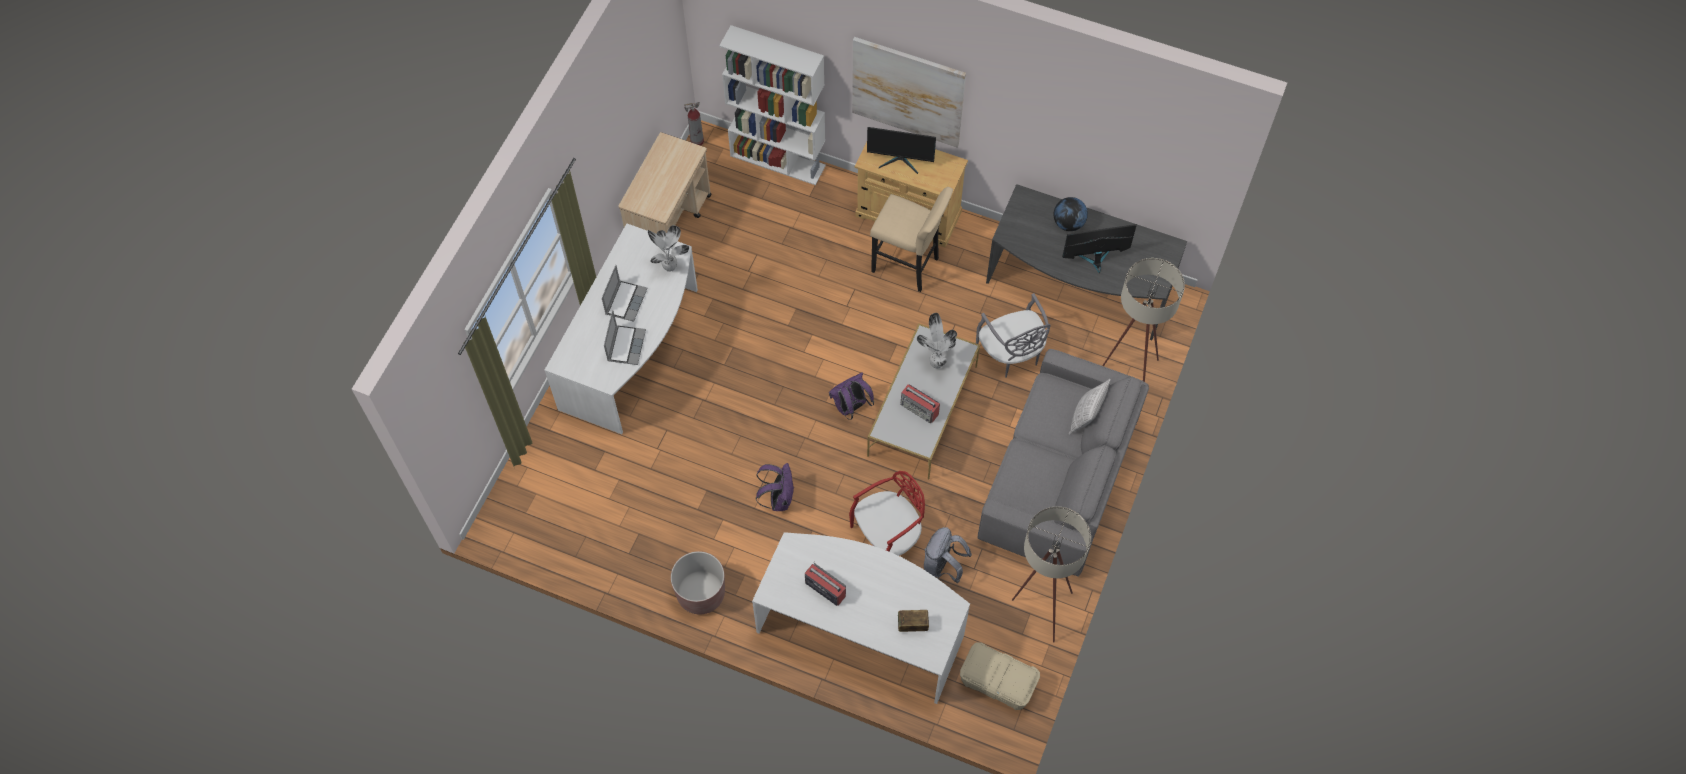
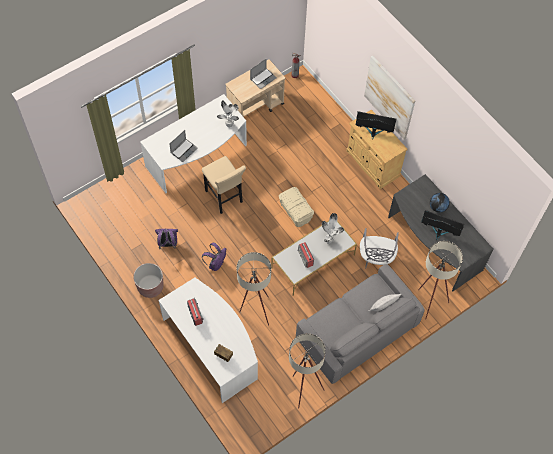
camera: 30 degrees right, 0 degrees up
(625, 301) = (198, 130): laptop -> laptop (263, 78)
(778, 160) = (327, 104): white bookcase -> none
(851, 407) = (280, 240): purple backpack -> purple backpack (168, 244)
(888, 536) = (254, 311): red chair -> beige floor lamp
(900, 160) = (373, 132): monitor -> monitor turned 150 degrees clockwise
(908, 266) = (355, 188): beige stool -> beige stool (224, 198)
(943, 566) = (271, 340): grey backpack -> none
(997, 683) = (257, 411): beige storage box -> beige storage box (295, 211)

